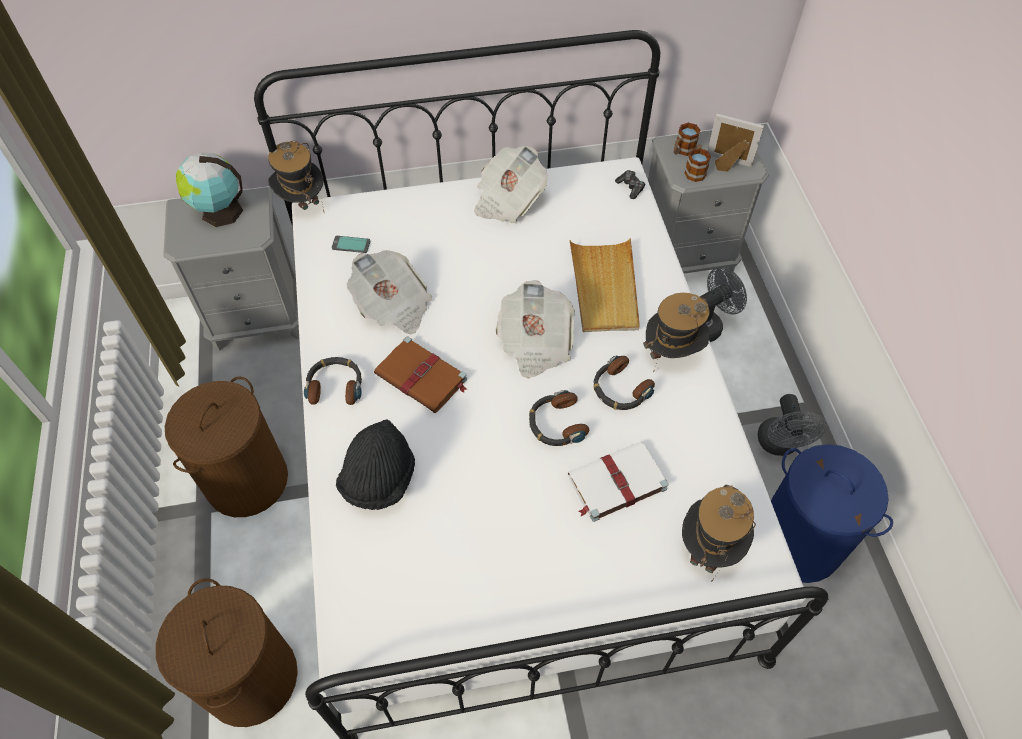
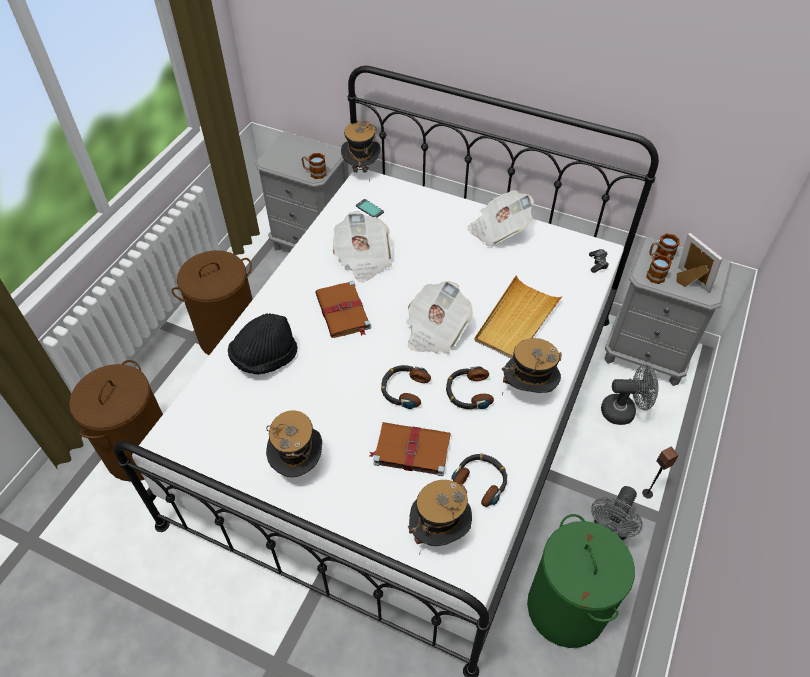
camera: 35 degrees right, 5 degrees down
(219, 212) = (306, 151): globe -> none
(252, 233) = (314, 173): none -> mug
(335, 385) = (287, 288): headphones -> headphones (481, 481)
(518, 572) = (298, 464): none -> hat
(615, 483) = (410, 450): white book -> brown book
(783, 391) = (647, 493): none -> speaker
(798, 542) = (566, 608): blue laundry basket -> green laundry basket

